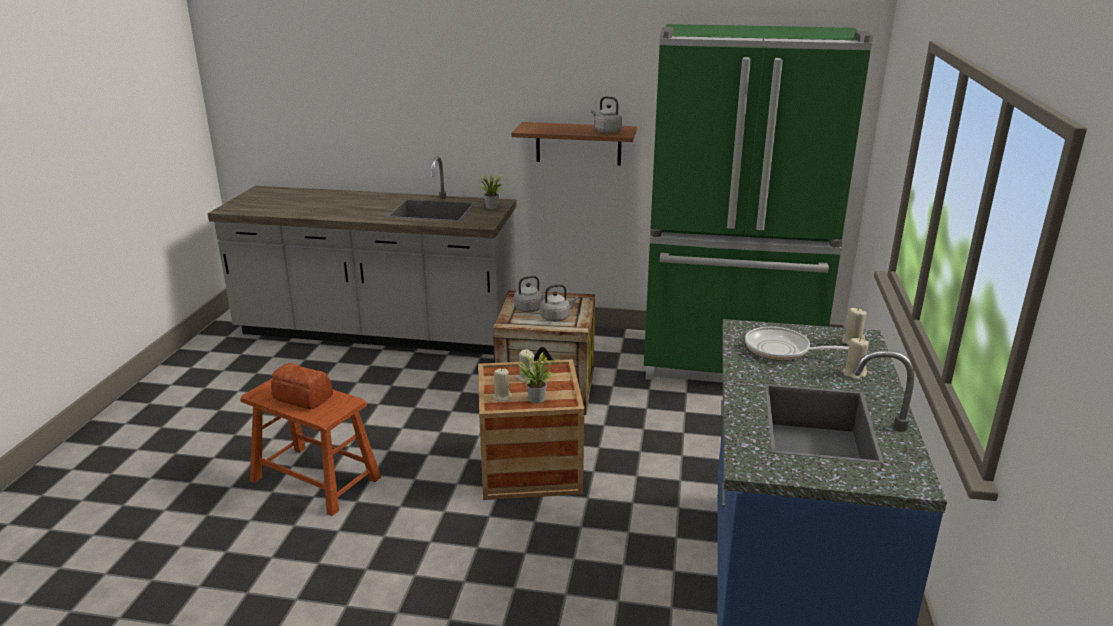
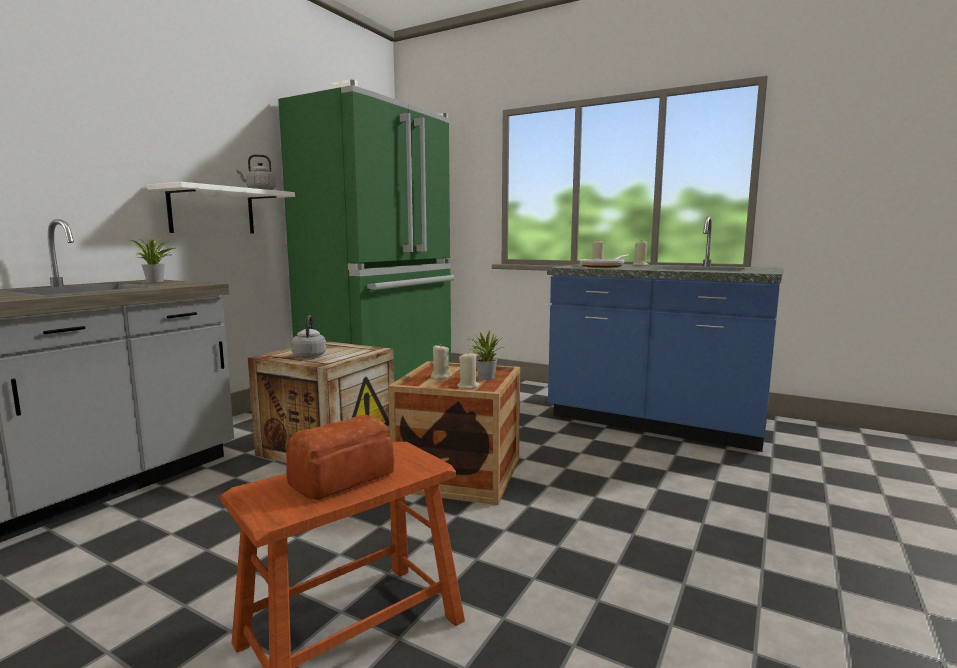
camera: 70 degrees left, 15 degrees down
(556, 317) = (347, 351): grey kettle -> none
(578, 143) = (212, 211): brown shelf -> white shelf

